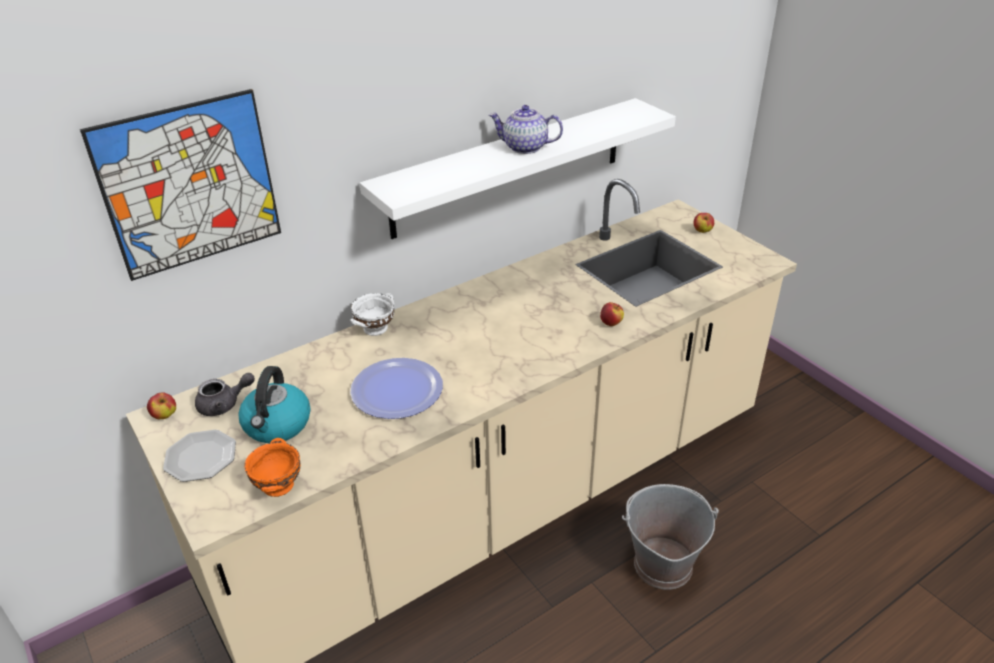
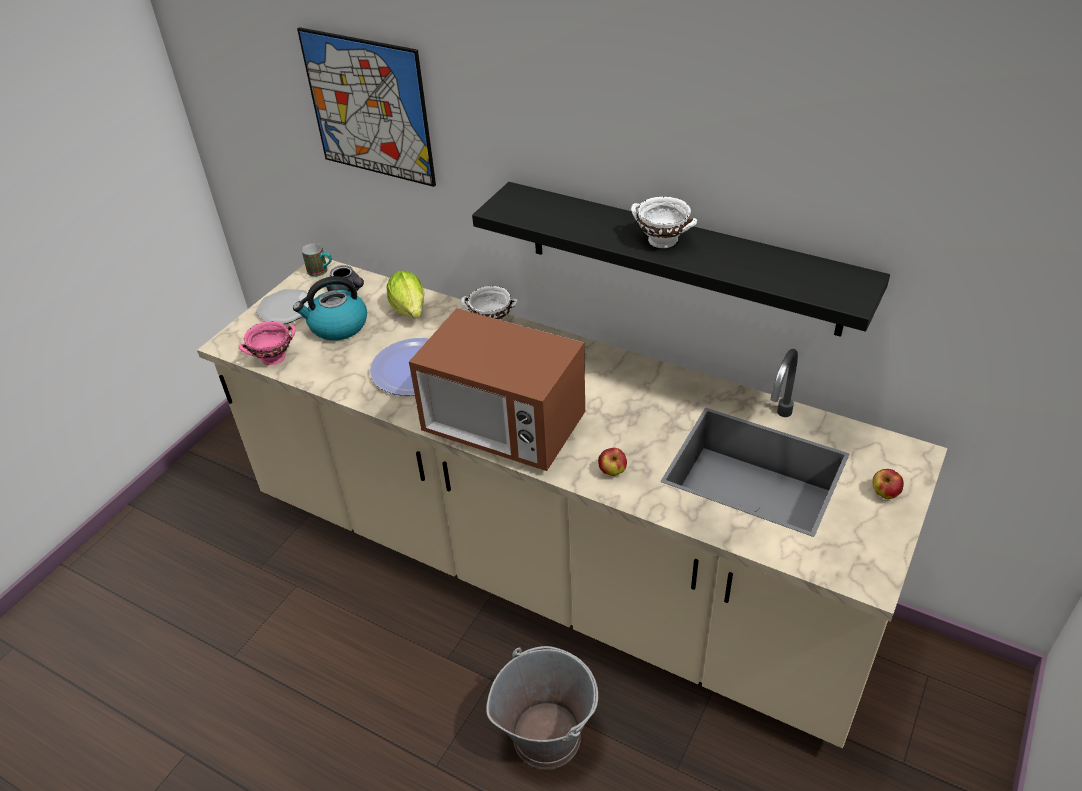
camera: 65 degrees right, 5 degrees up
(165, 416) = (321, 271): apple -> mug
(279, 484) = (274, 357): orange bowl -> pink bowl
(309, 371) = (410, 312): none -> lettuce
(509, 167) = (681, 258): white shelf -> black shelf
(522, 361) = (503, 428): none -> microwave
(524, 147) = (663, 241): teapot -> white bowl

